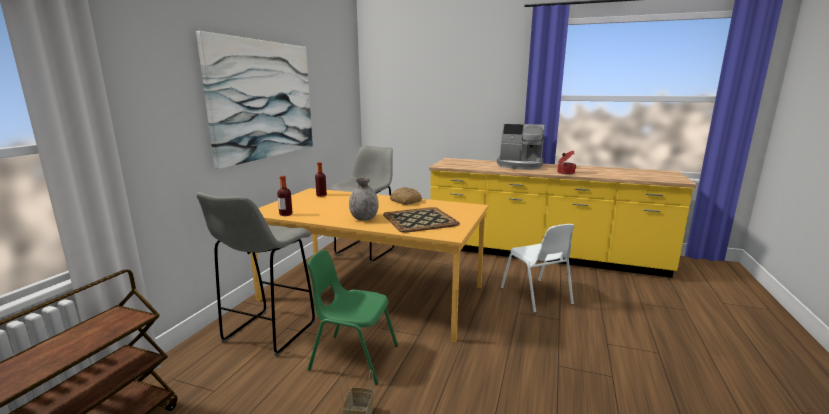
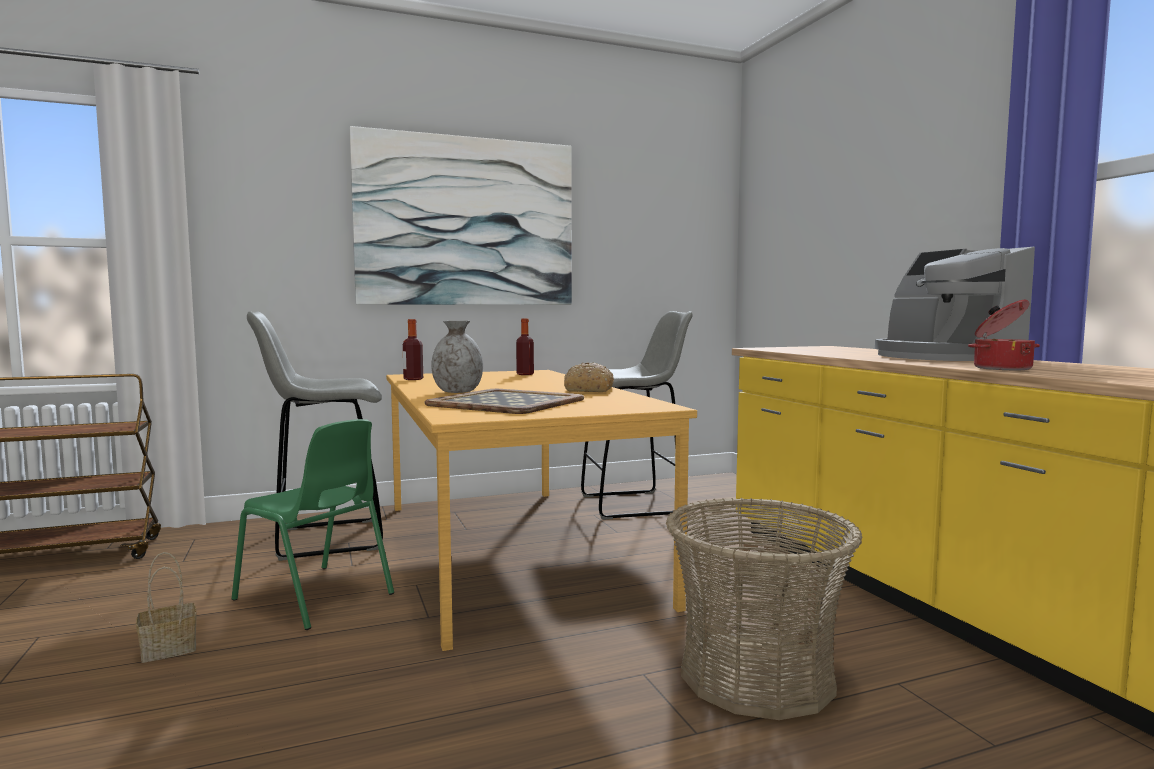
camera: 50 degrees right, 10 degrees down
(353, 357) = (316, 597): green chair -> green chair turned 150 degrees clockwise
(536, 296) = (756, 675): white chair -> basket

